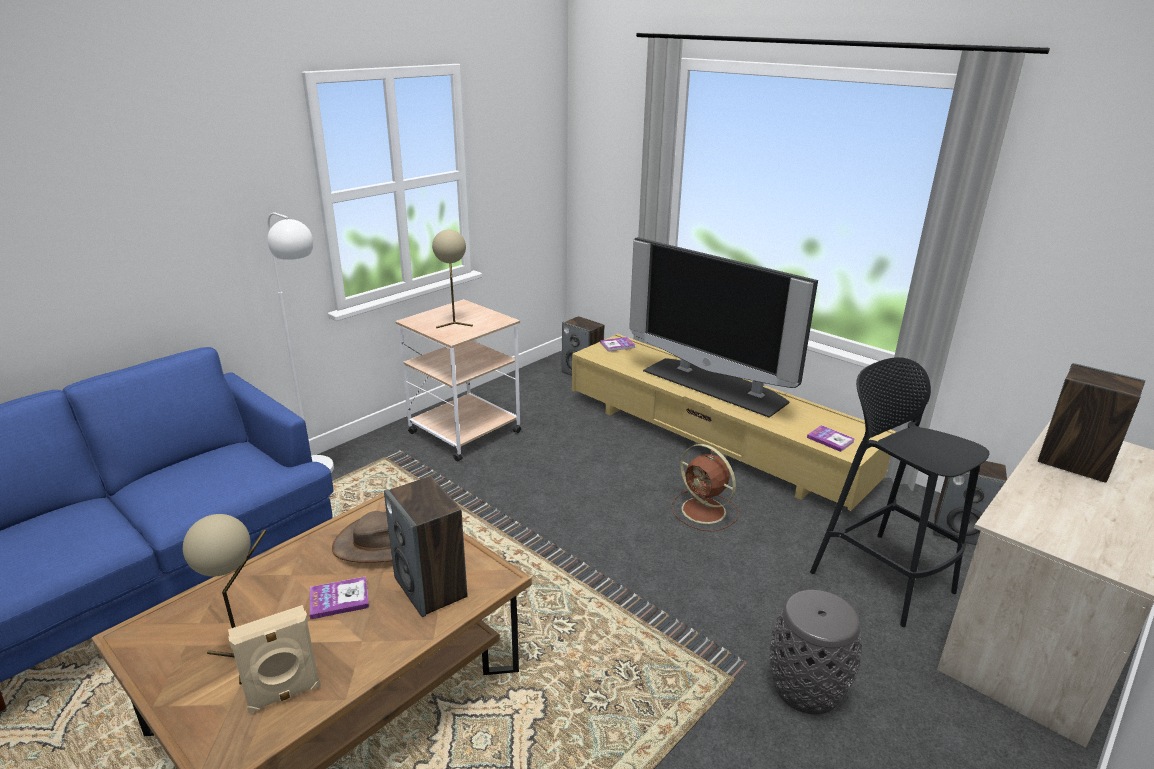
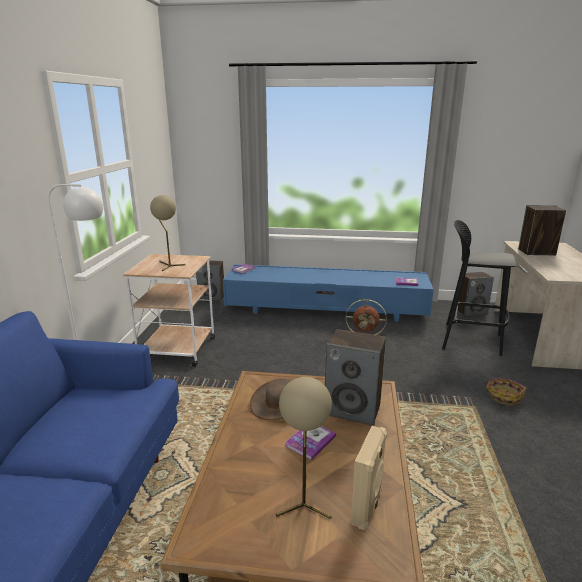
camera: 35 degrees left, 5 degrees down
(713, 439) = (325, 308): beige tv stand -> blue tv stand
(715, 385) = (323, 274): television -> none
(806, 689) = (504, 396): grey stool -> basket

